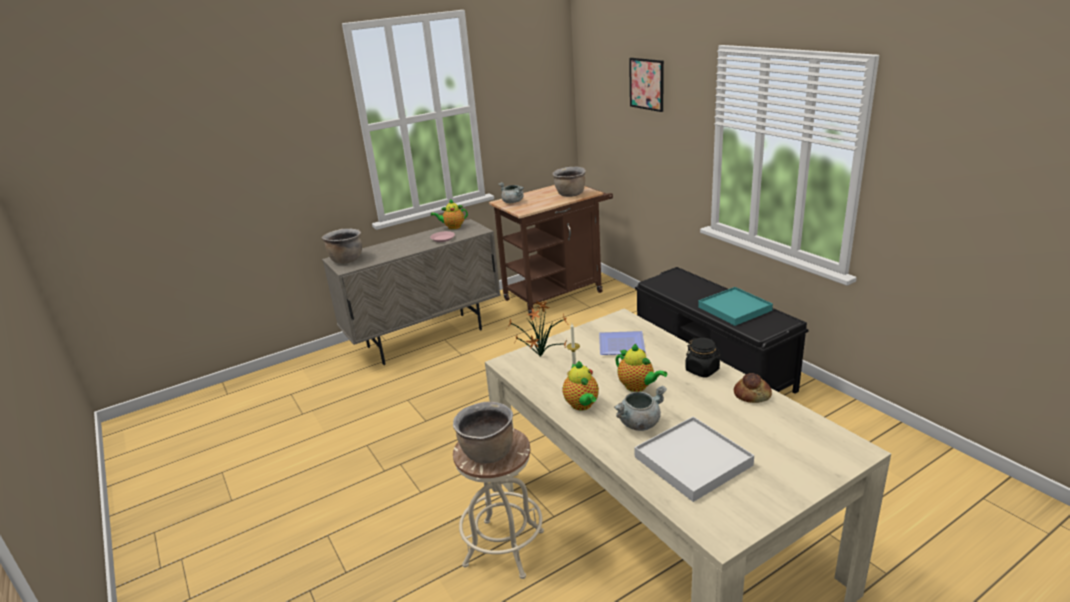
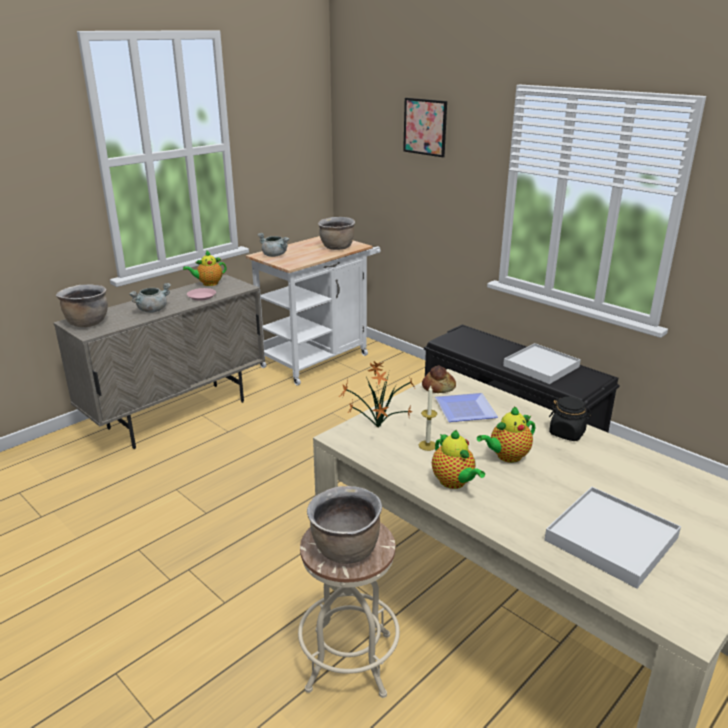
camera: 15 degrees left, 0 degrees up
(558, 294) = (319, 358): brown cart -> white cart
(638, 387) = (507, 456): teapot -> teapot turned 120 degrees clockwise
(639, 423) = (529, 499): grey cooking pot -> grey cooking pot (152, 310)
(734, 309) = (541, 366): turquoise tray -> white tray
(752, 395) = (633, 457): bread -> bread (438, 387)

